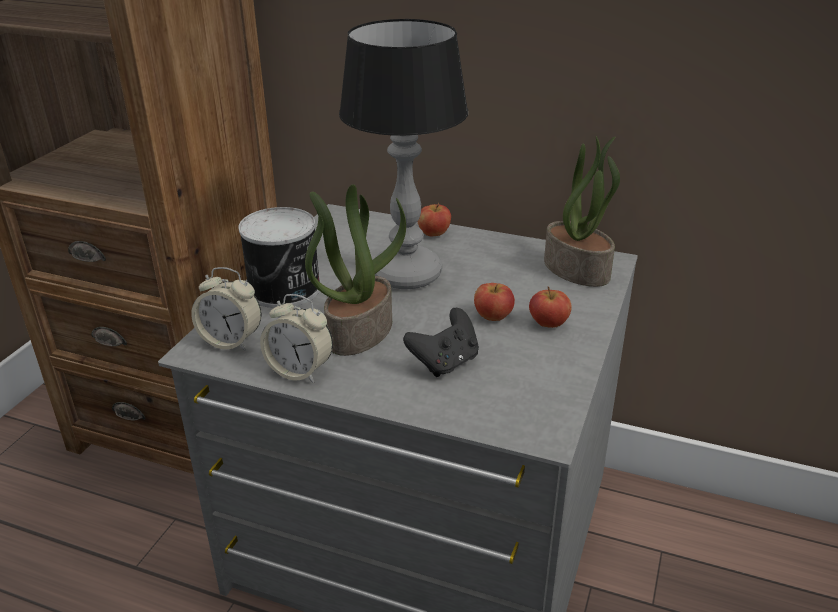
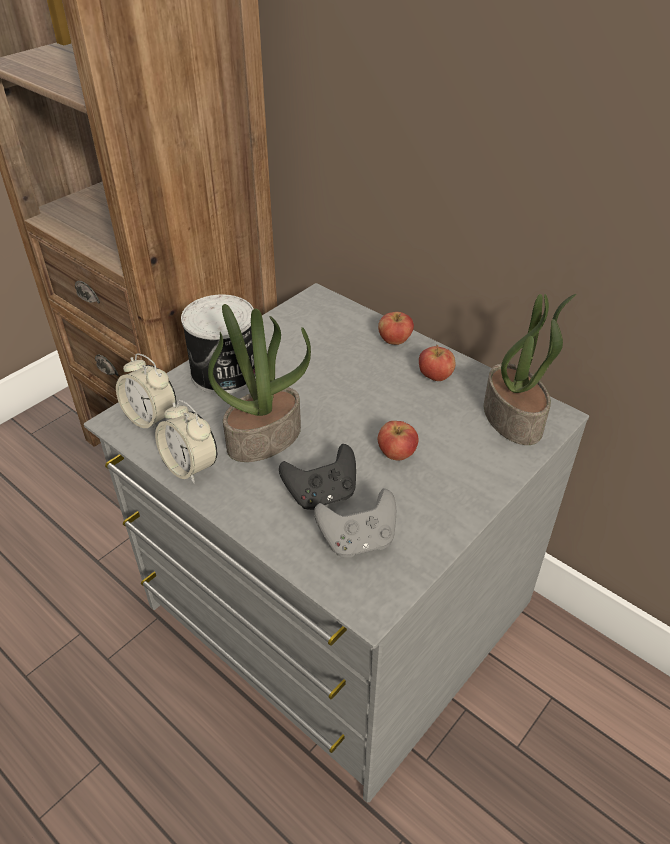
camera: 20 degrees right, 10 degrees up
(405, 275) = (341, 383): table lamp -> none
(502, 389) = (358, 540): none -> grey game controller
(548, 324) = (446, 477): apple -> apple (435, 377)

